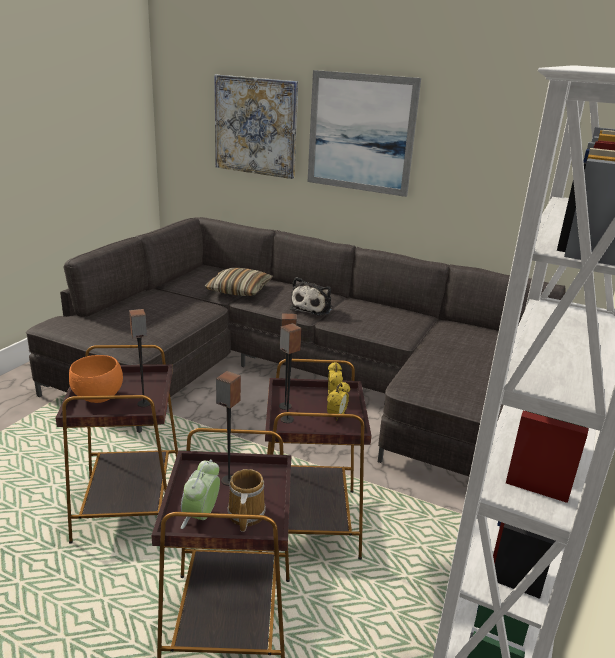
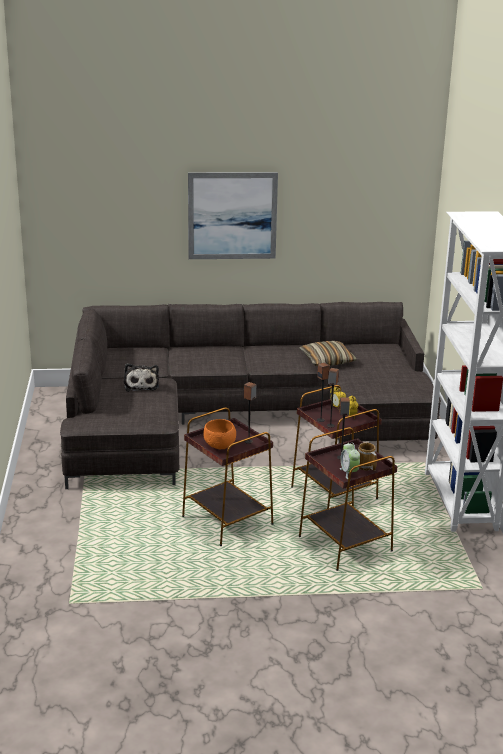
camera: 30 degrees left, 0 degrees up
(239, 290) = (164, 362): pillow -> pillow (327, 360)
(256, 126) = (134, 220): picture -> none
(313, 308) = (234, 361): plush toy -> plush toy (141, 385)

